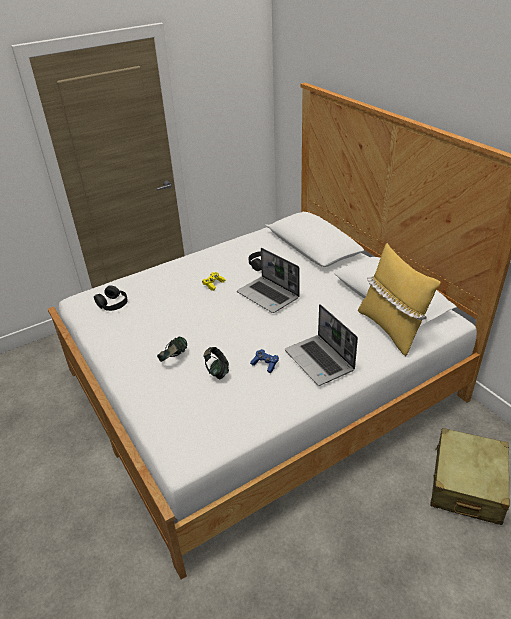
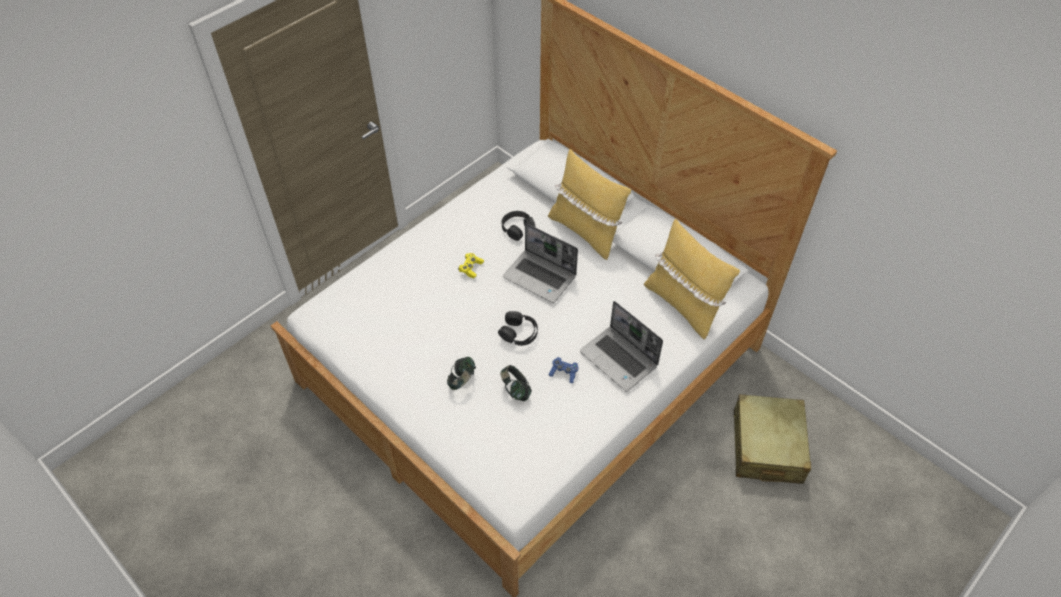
camera: 15 degrees left, 15 degrees up
(112, 303) = (361, 315): black headphones -> black headphones (519, 332)
(317, 271) = (585, 231): none -> yellow pillow

